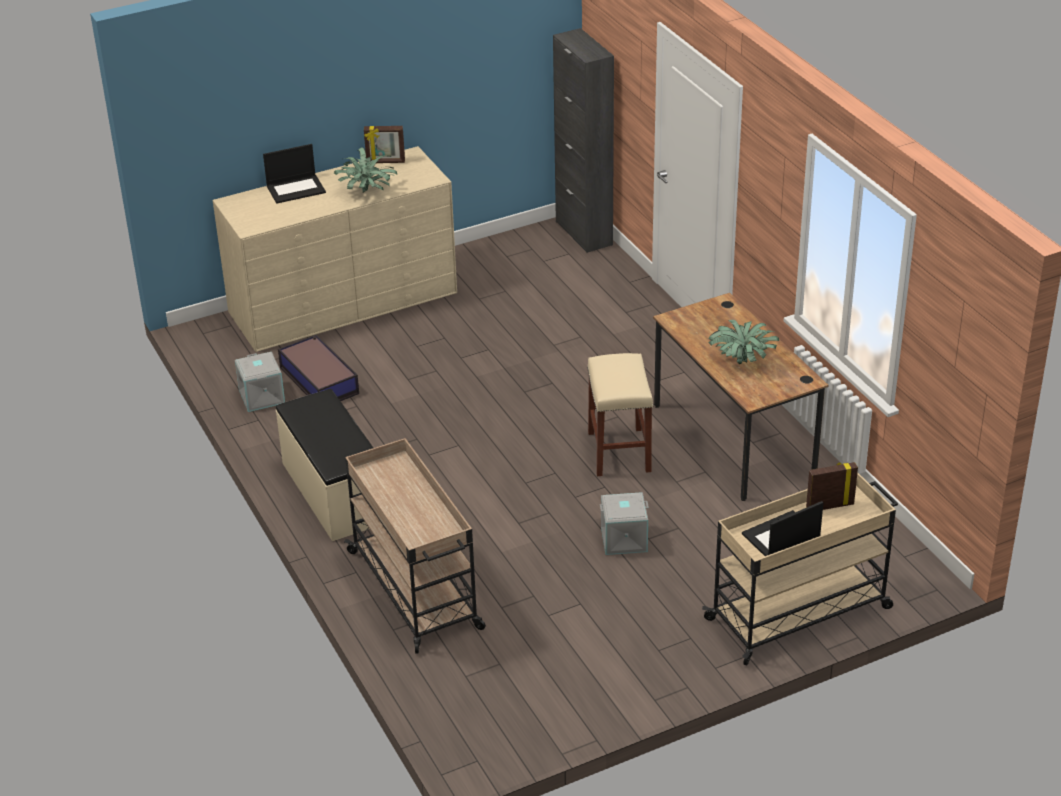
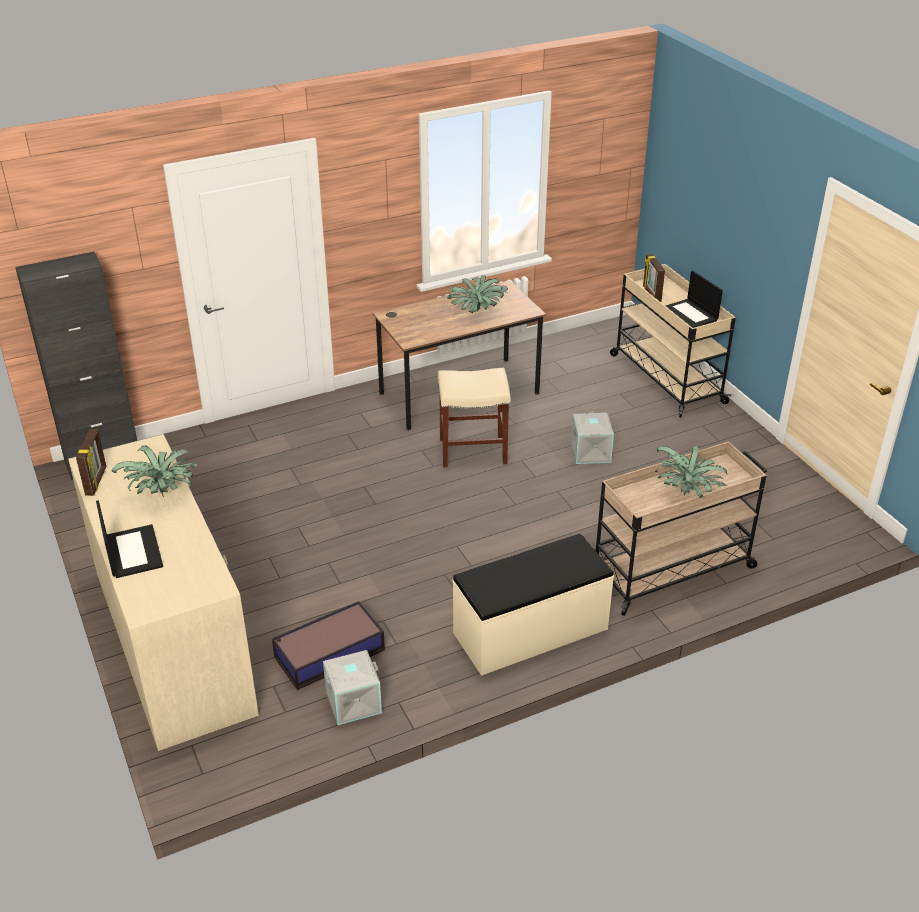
camera: 90 degrees left, 0 degrees up
(400, 505) = (687, 493): none -> potted plant

